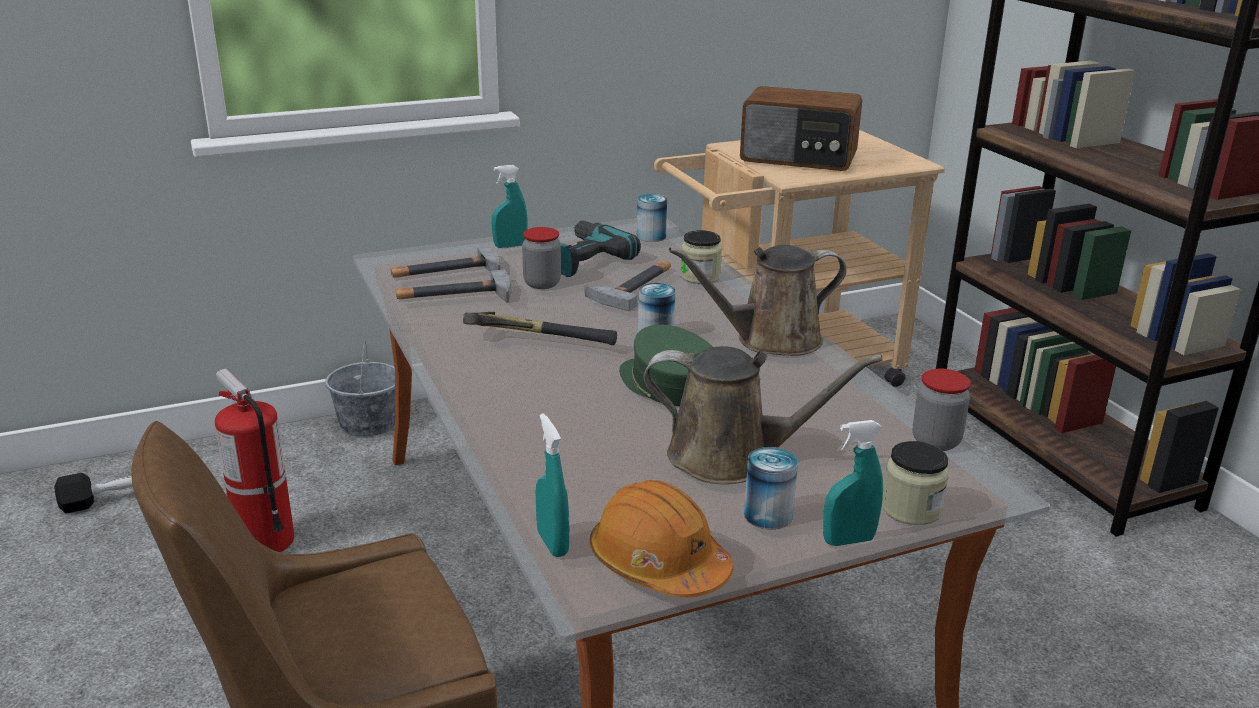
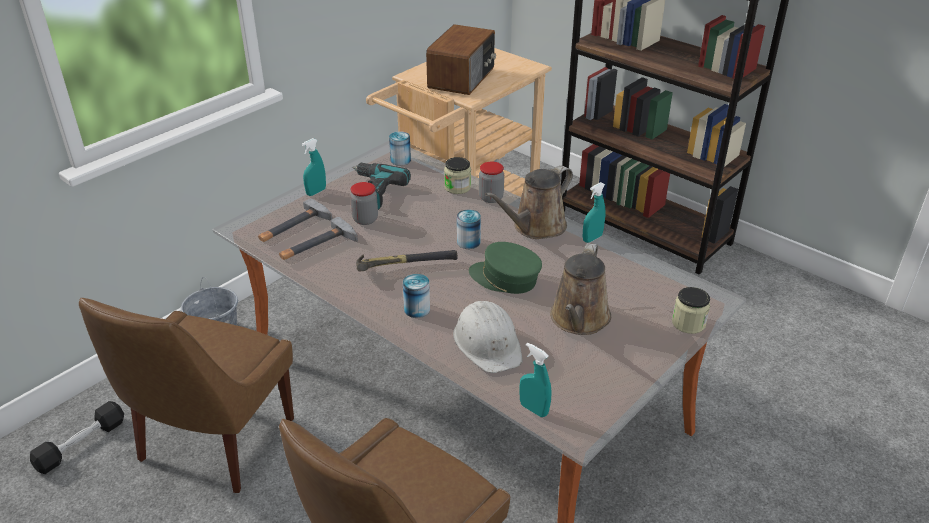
camera: 25 degrees left, 10 degrees up
(264, 540) = (213, 443): fire extinguisher -> brown chair
(567, 449) = (488, 343): none -> white hard hat
(634, 286) = (424, 206): hammer -> none
(658, 564) = (596, 402): orange hard hat -> none
(731, 458) = (579, 320): brown watering can -> brown watering can turned 120 degrees clockwise
(768, 515) = (625, 351): can -> can (417, 309)
(799, 158) = (463, 78): radio -> radio turned 60 degrees counterclockwise
(848, 540) = (674, 354): turquoise spray bottle -> turquoise spray bottle (592, 238)
(936, 441) = (670, 275): jar -> jar (491, 198)

